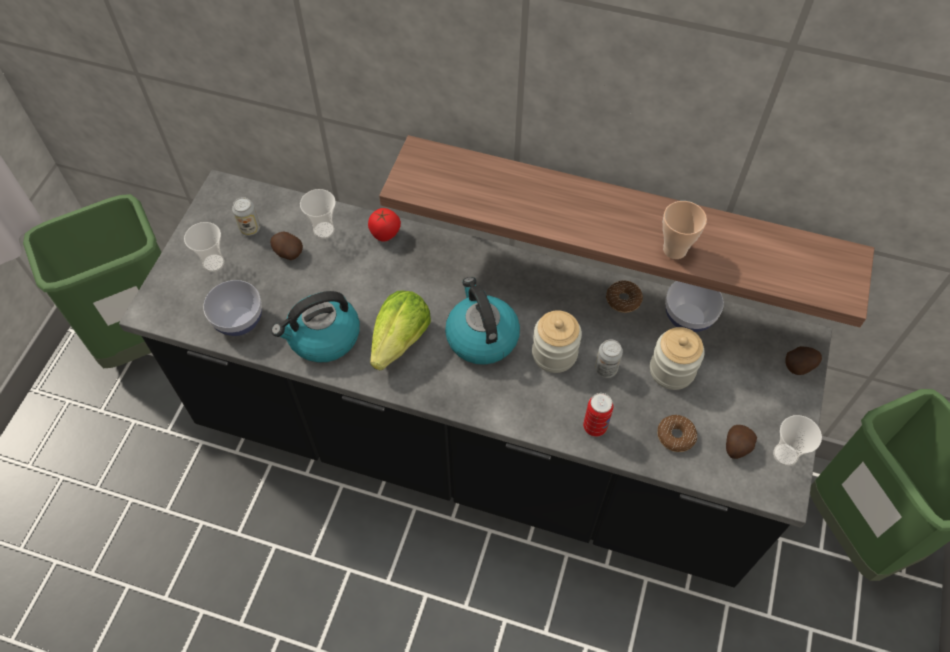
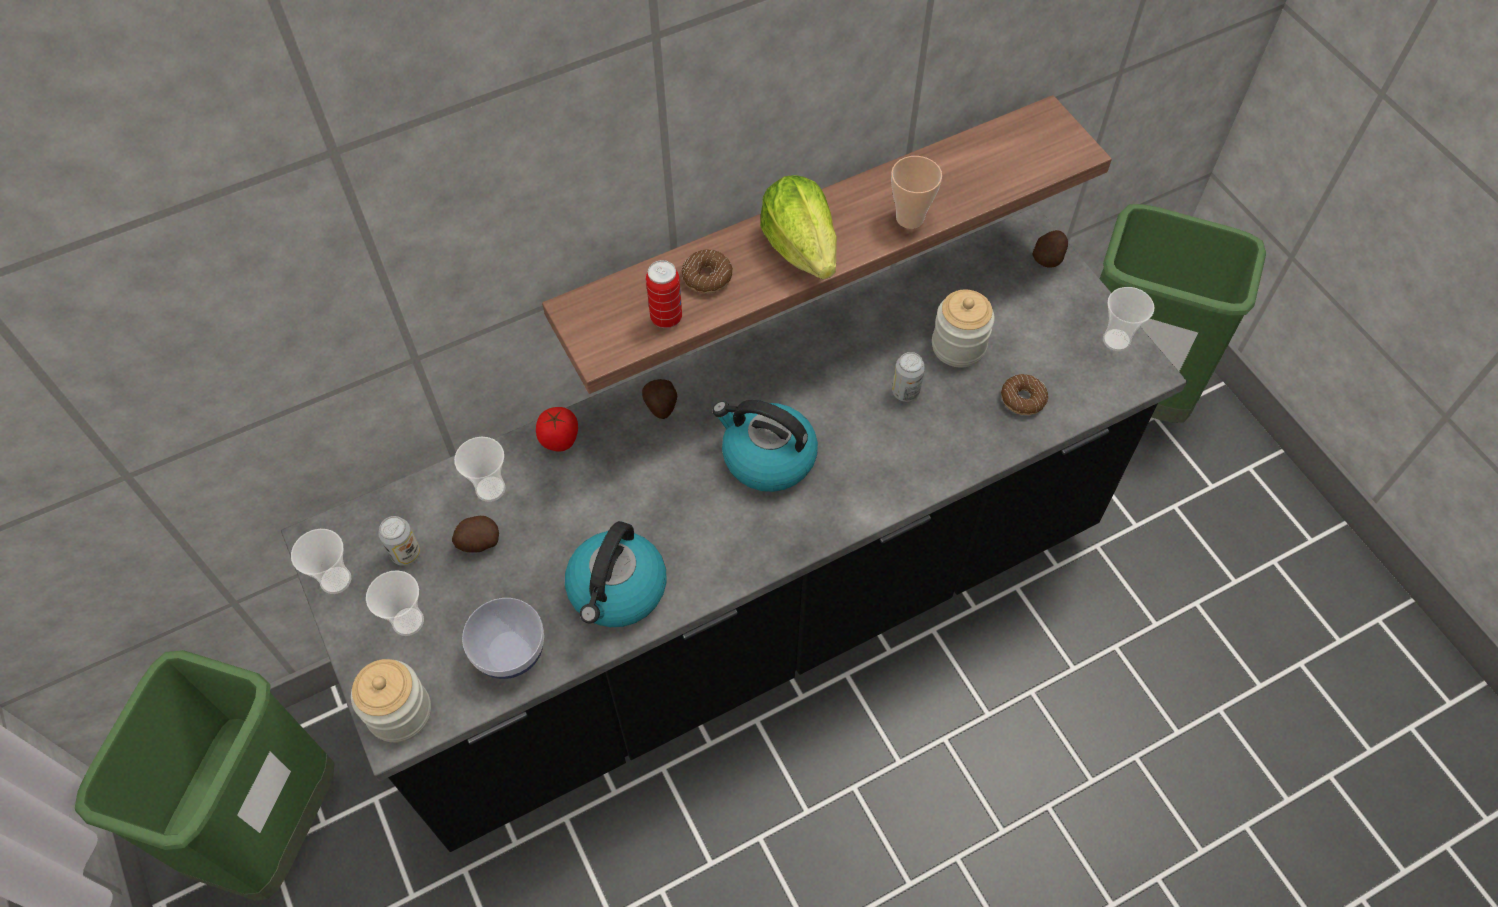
camera: 45 degrees left, 0 degrees up
(206, 214) = (335, 580): none -> cup
(400, 340) = (697, 526): lettuce -> lettuce (801, 247)
(554, 354) = (848, 416): jar -> jar (399, 712)
(595, 427) = (953, 449): can -> can (666, 318)
(623, 300) = (851, 318): donut -> donut (707, 277)
(688, 317) = (920, 290): bowl -> none
(736, 447) = (1076, 366): potato -> potato (661, 406)

